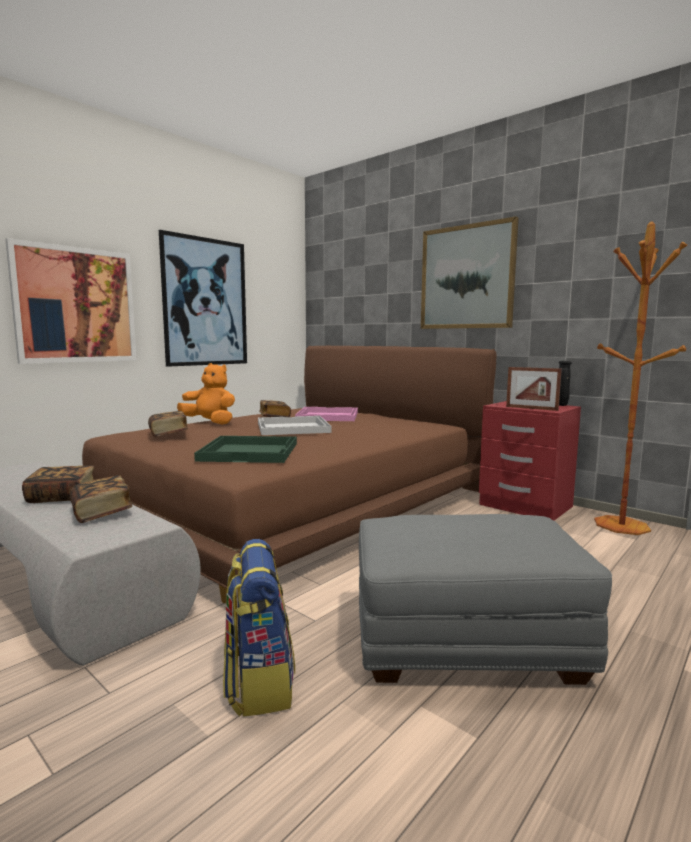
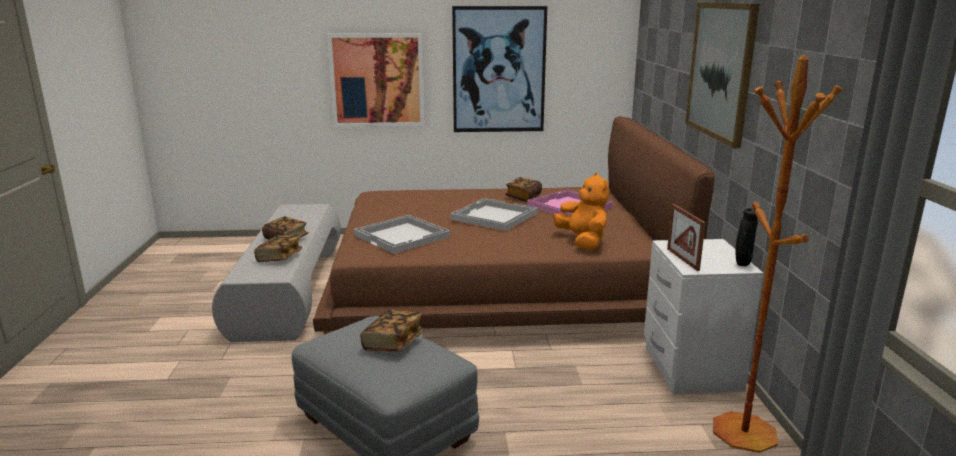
camera: 45 degrees right, 10 degrees up
(168, 433) = (396, 201): book -> book (393, 343)
(210, 423) = (459, 193): orange plush toy -> orange plush toy (582, 241)
(250, 451) = (403, 236): green tray -> white tray
(258, 682) = (269, 387): backpack -> none
(525, 506) = (689, 368): red nightstand -> white nightstand

